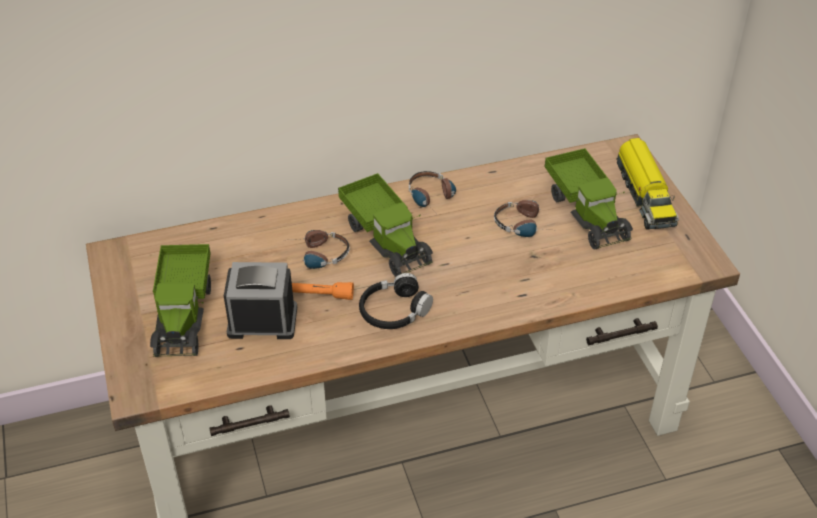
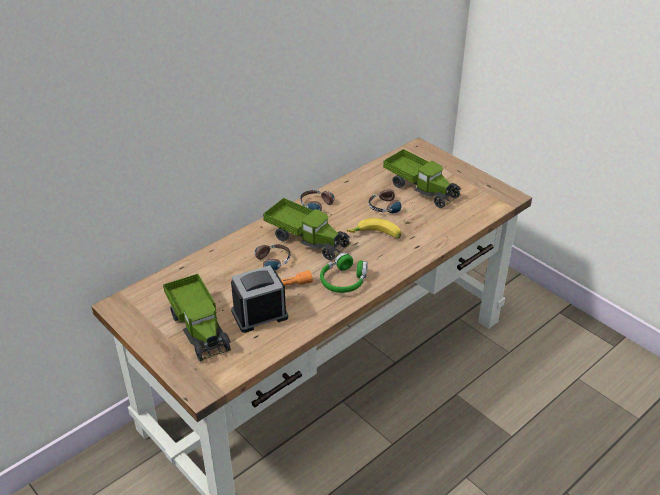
camera: 25 degrees left, 5 degrees down
(394, 311) = (344, 281): black headphones -> green headphones
(477, 262) = (375, 236): none -> banana
(644, 194) = (447, 169): toy truck -> none

